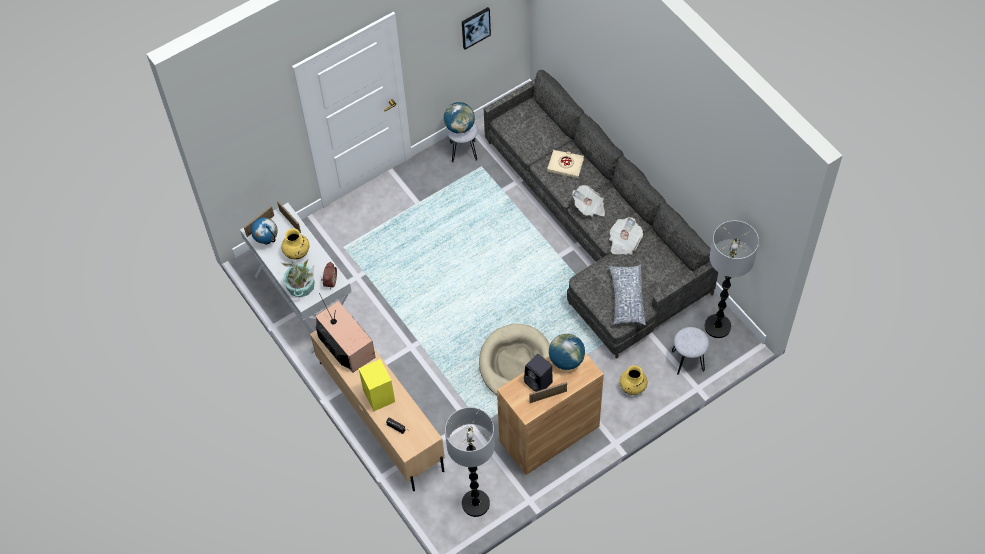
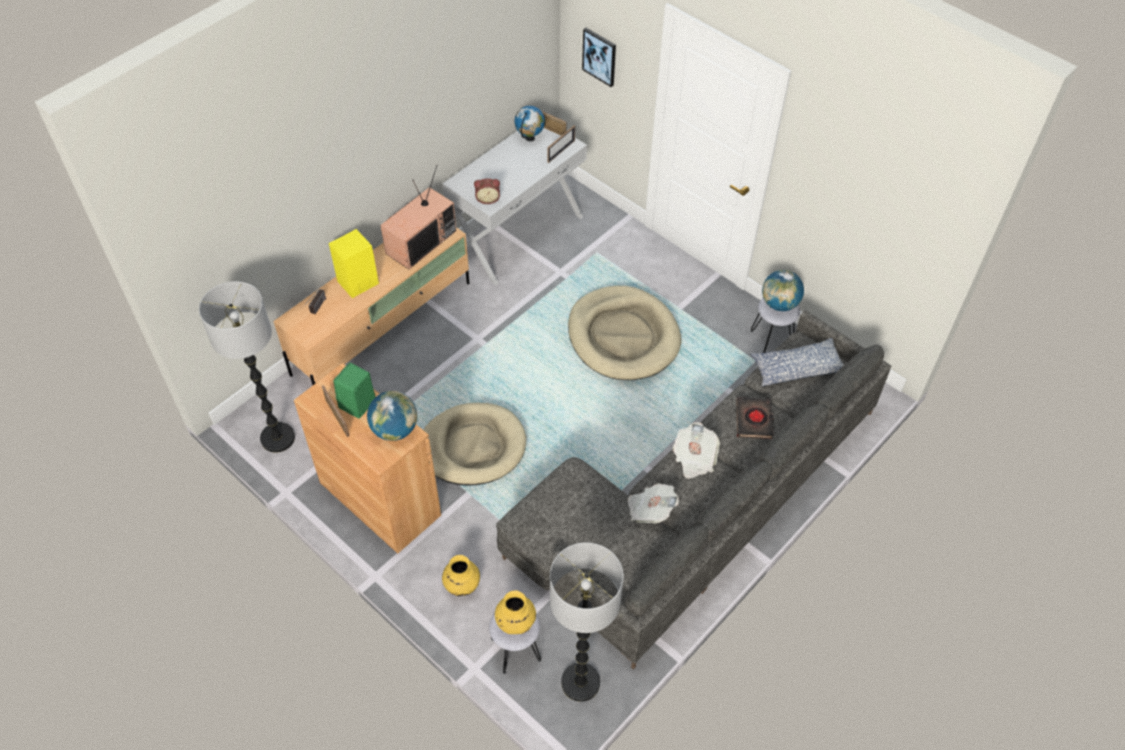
camera: 75 degrees right, 5 degrees down
(297, 253) = (520, 165): yellow vase -> yellow vase (515, 622)
(301, 286) = (476, 177): potted plant -> none
(436, 246) = (623, 336): none -> beige dog bed
(475, 27) = (870, 219): picture -> picture (600, 56)
(539, 382) = (357, 405): black speaker -> green speaker
(565, 165) = (754, 420): beige book -> black book
(626, 299) = (558, 526): pillow -> pillow (796, 368)

